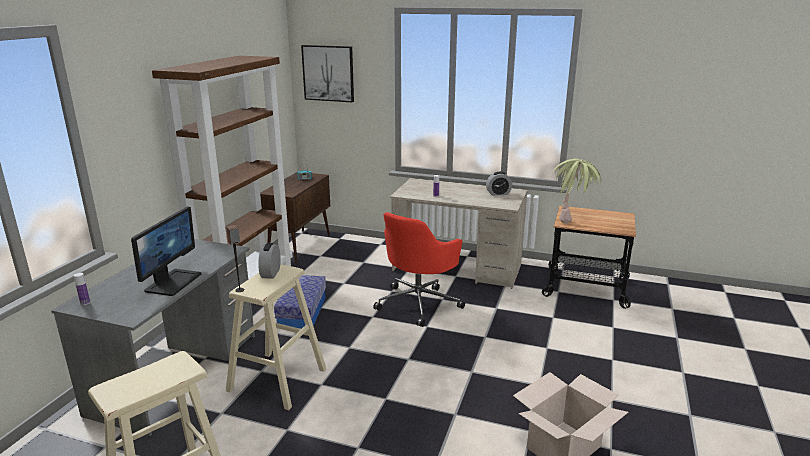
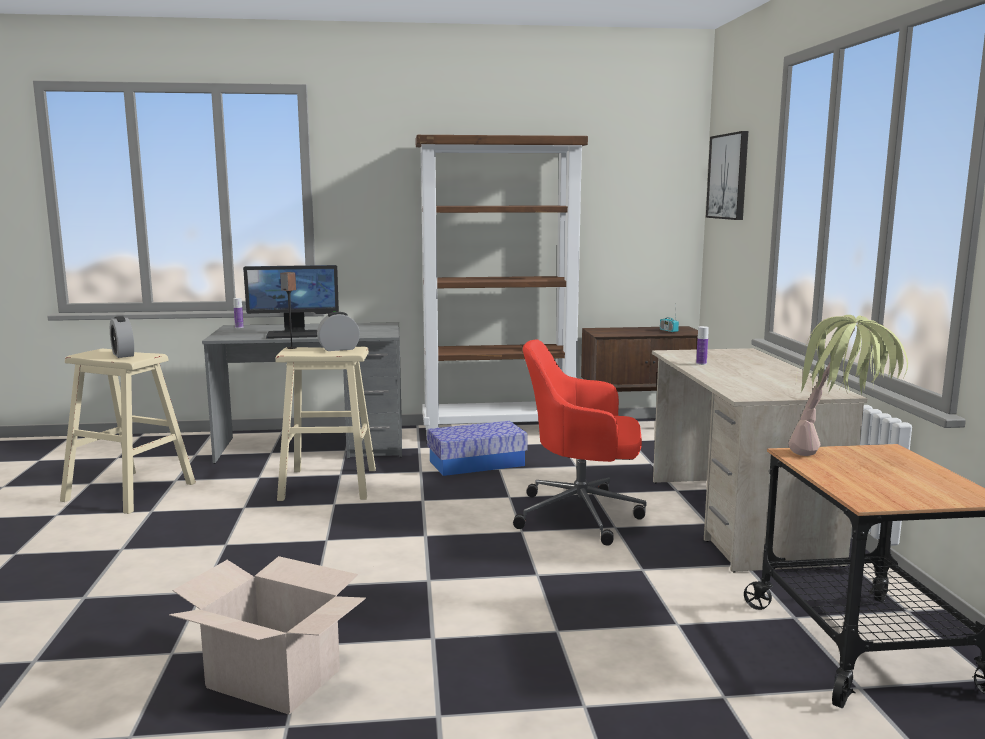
camera: 65 degrees right, 10 degrees down
(498, 193) = (793, 386): alarm clock -> alarm clock (123, 355)

